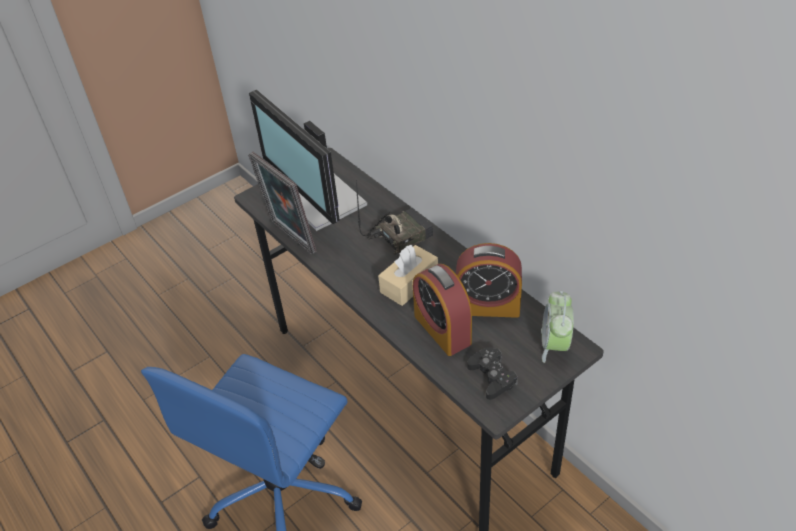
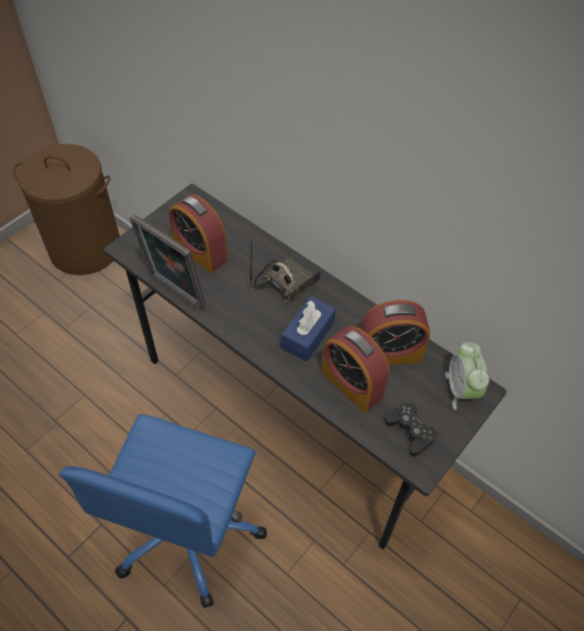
camera: 15 degrees left, 10 degrees up
(240, 224) = (86, 248): none -> brown laundry basket
(323, 205) = (200, 252): monitor -> alarm clock
(409, 283) = (308, 335): beige tissue box -> blue tissue box

